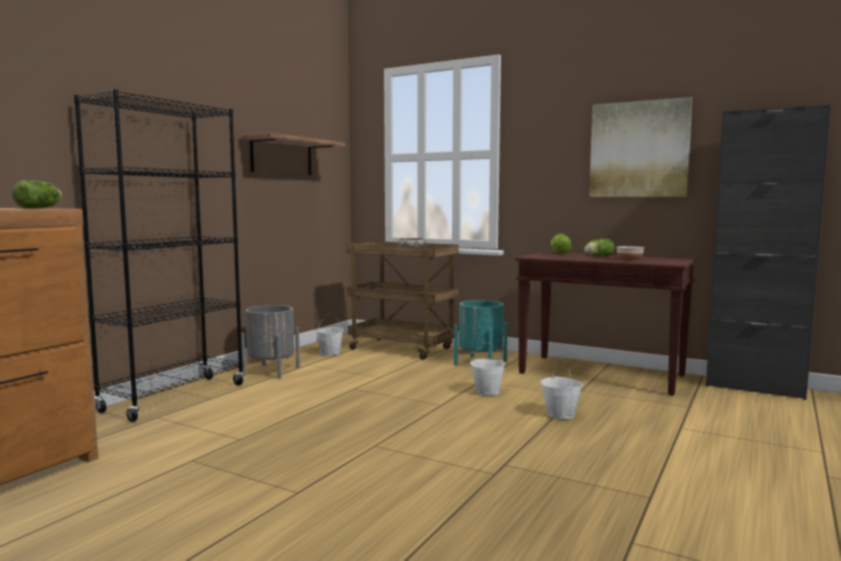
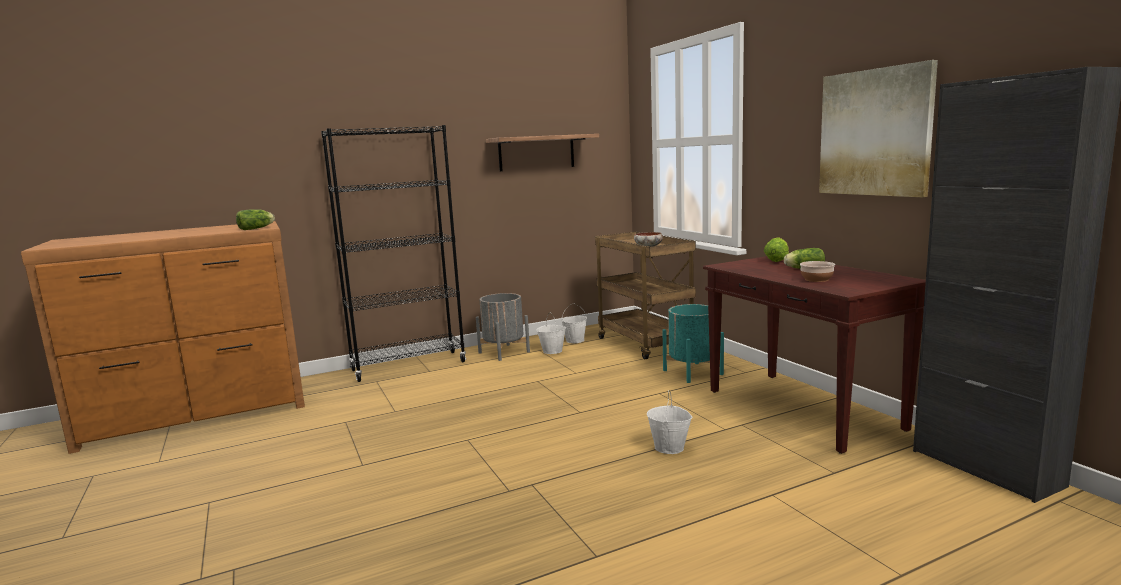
camera: 35 degrees right, 5 degrees up
(487, 392) = (643, 407): white bucket -> white bucket (552, 351)

